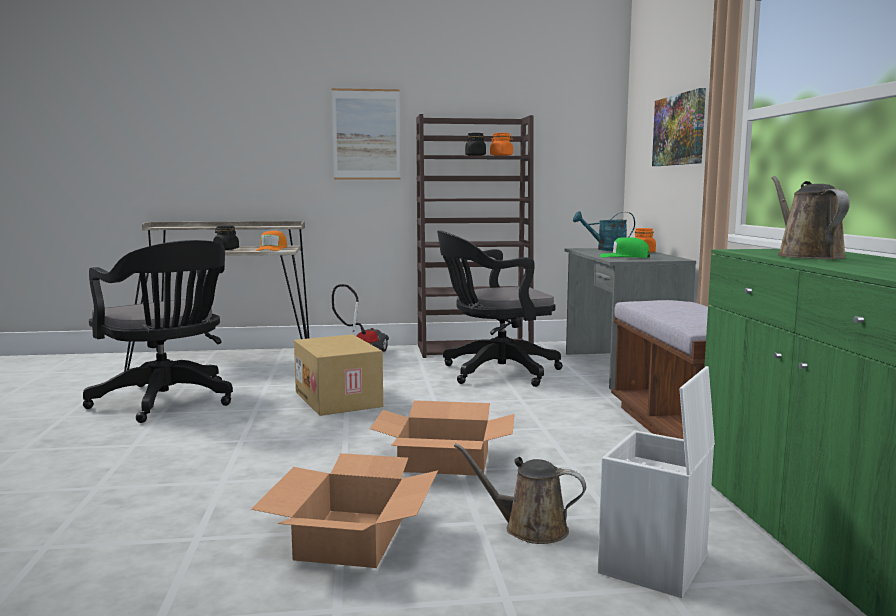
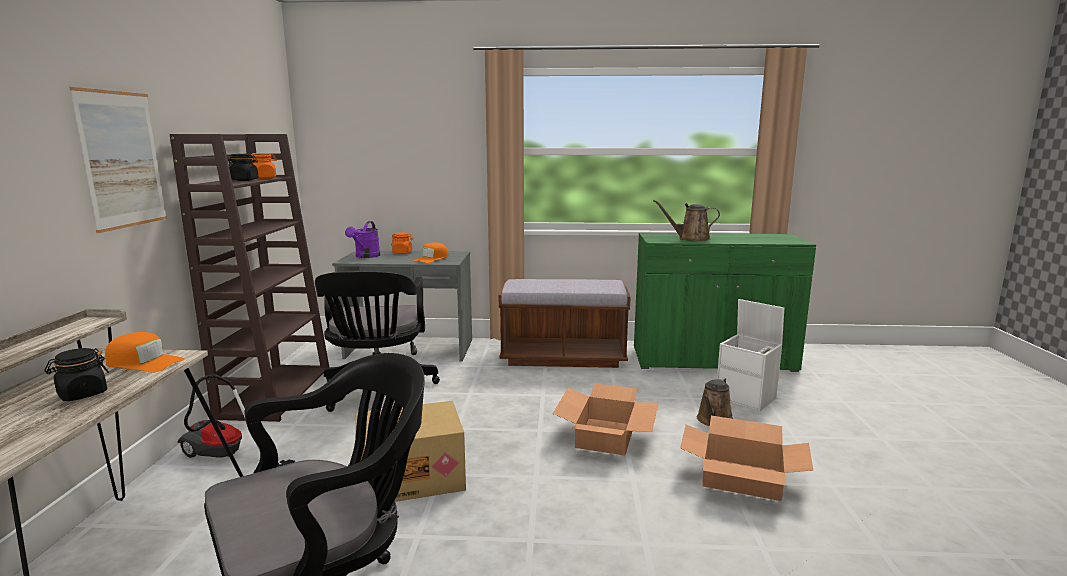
camera: 80 degrees left, 5 degrees up
(606, 249) = (365, 256): turquoise watering can -> purple watering can
(624, 257) = (432, 259): green cap -> orange cap
(679, 130) = (414, 152): picture -> none

